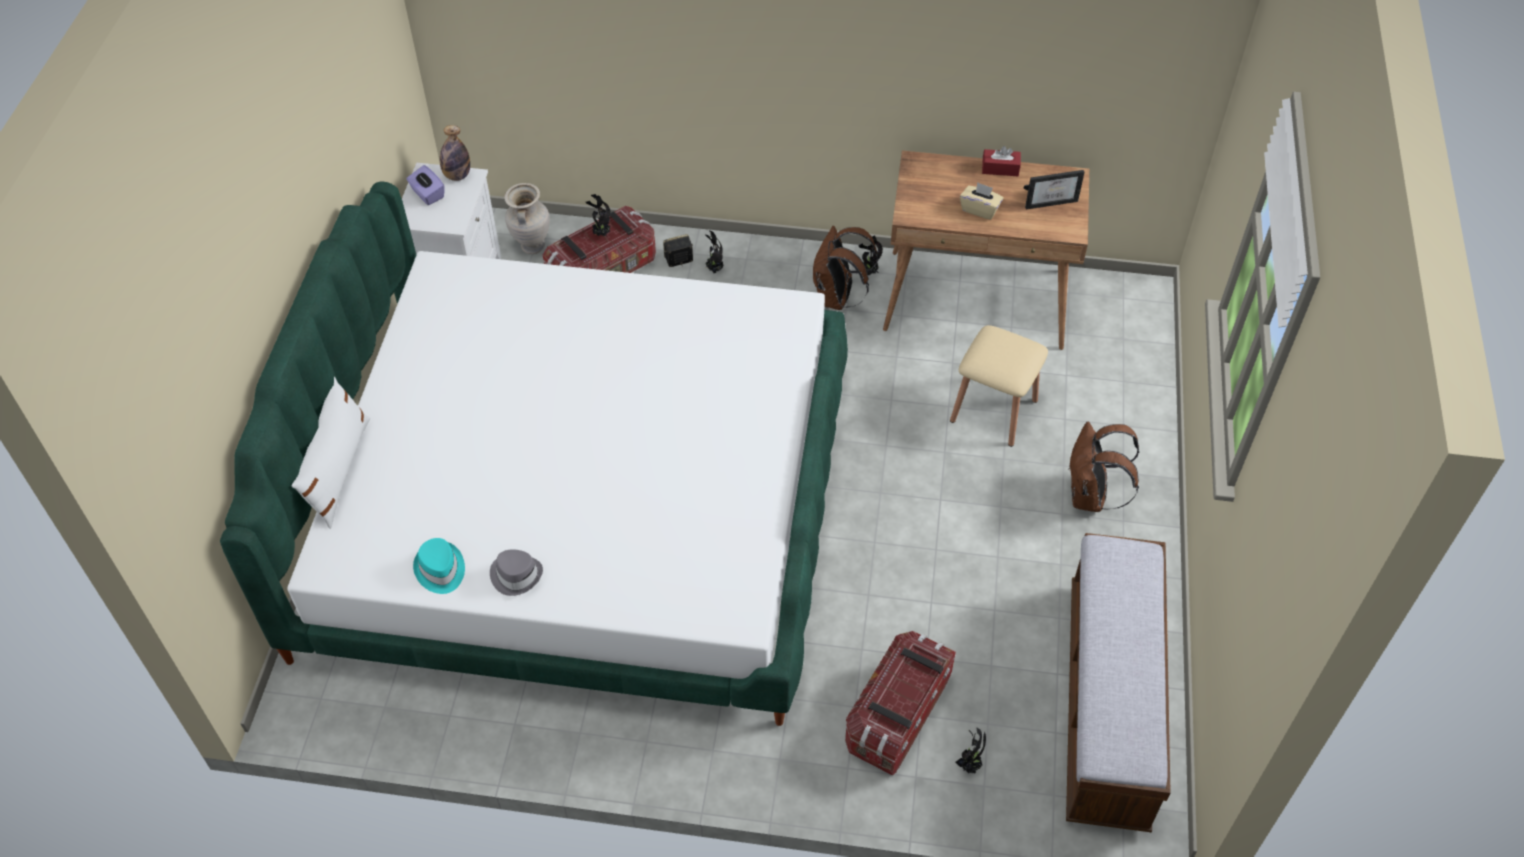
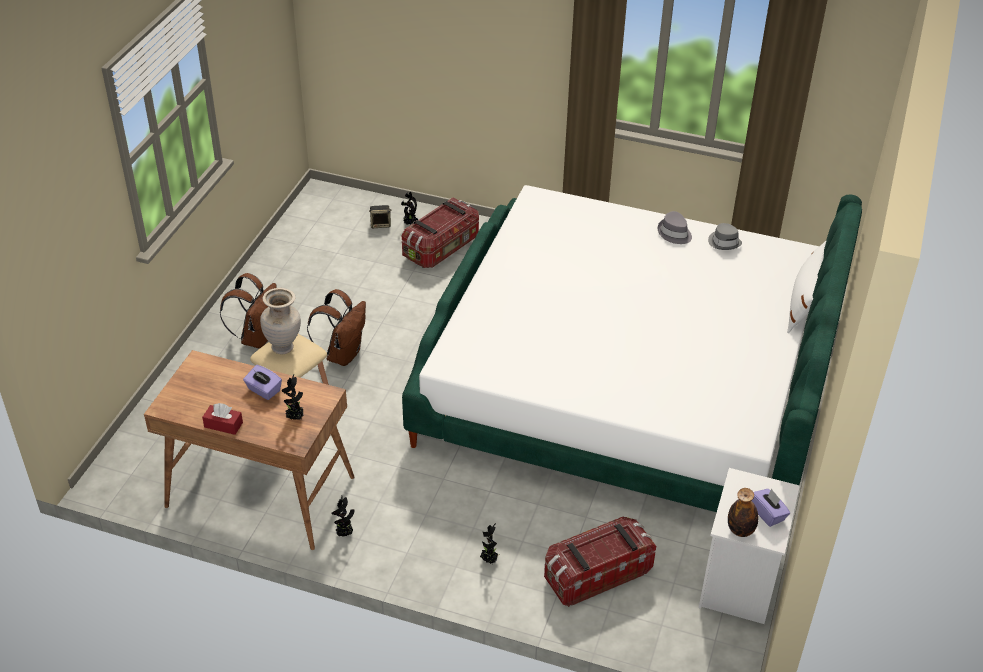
camera: 170 degrees left, 10 degrees down
(439, 570) = (724, 242): turquoise hat -> grey hat
(532, 246) = (667, 614): beige vase -> beige vase (284, 347)
(600, 234) = (598, 552): potted plant -> potted plant (295, 418)
(678, 260) = (522, 575): speaker -> speaker (381, 224)
(837, 298) = (383, 513): brown backpack -> brown backpack (343, 354)
(980, 209) = (263, 390): beige tissue box -> purple tissue box
(1050, 200) = (198, 389): picture frame -> none
(1106, 704) = (316, 236): bench -> none

